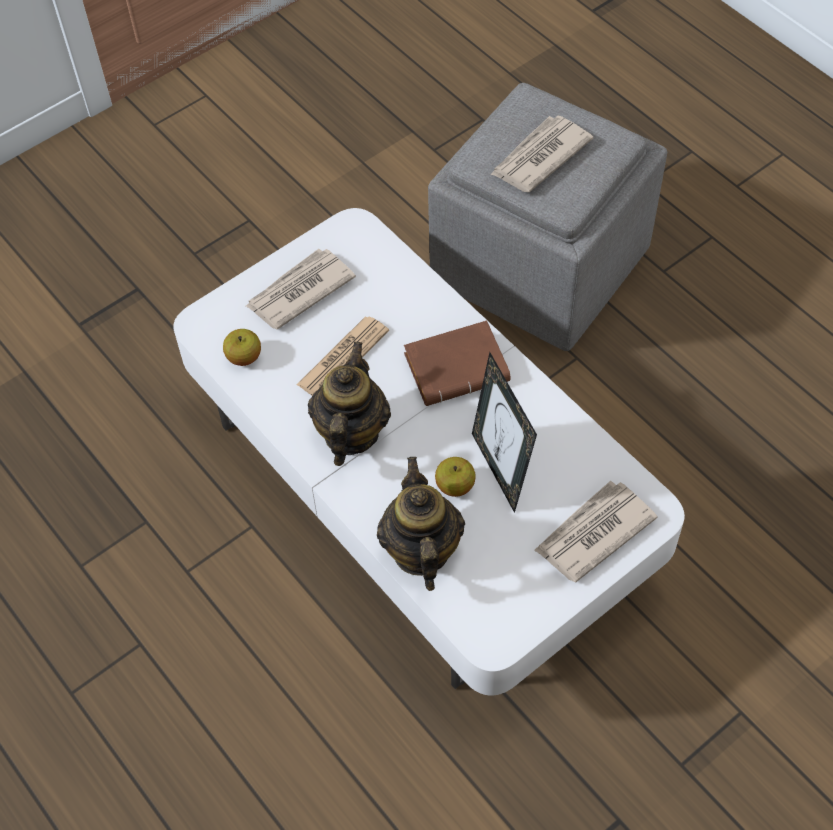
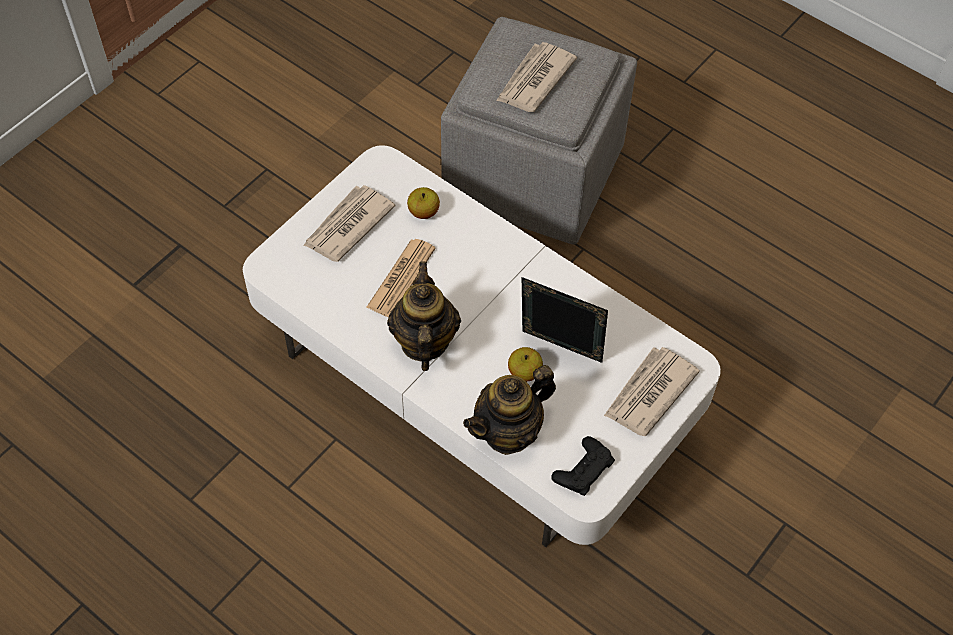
camera: 15 degrees left, 0 degrees up
(244, 357) = (313, 290): apple -> apple (423, 212)
(421, 550) = (509, 432): teapot -> teapot turned 105 degrees counterclockwise
(458, 366) = (502, 270): brown book -> none
(495, 608) = (583, 470): none -> black game controller
(500, 469) = (559, 352): picture frame -> picture frame turned 150 degrees clockwise

